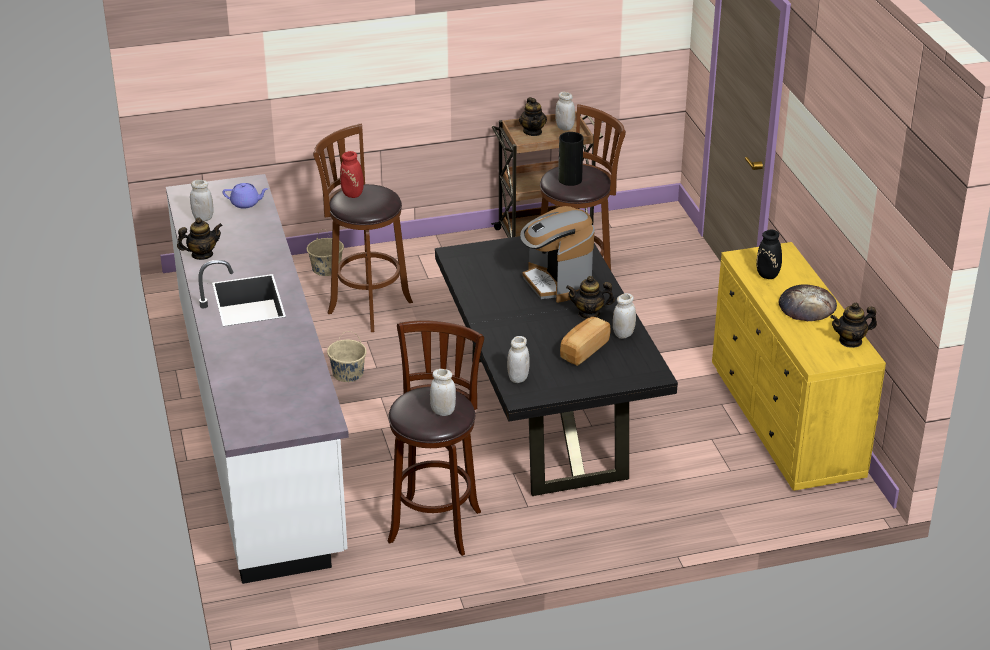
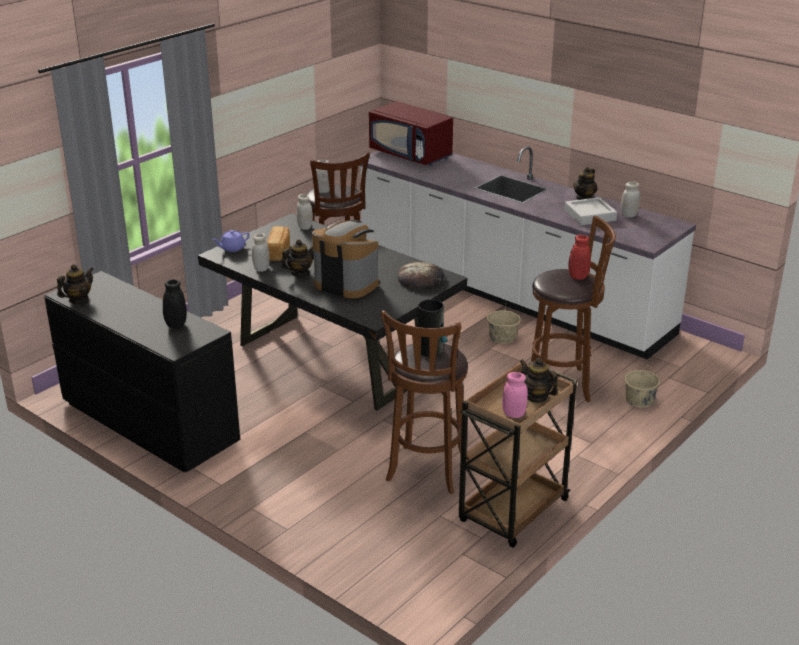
camera: 145 degrees right, 5 degrees down
(238, 232) = (590, 215): none -> grey tray
(246, 203) = (622, 231): purple teapot -> purple teapot (232, 248)
(268, 408) = (411, 155): none -> red microwave
(564, 127) = (513, 414): white jar -> pink jar
(786, 422) = (148, 422): yellow dresser -> black dresser
(806, 306) = (127, 312): bread -> bread (421, 279)

